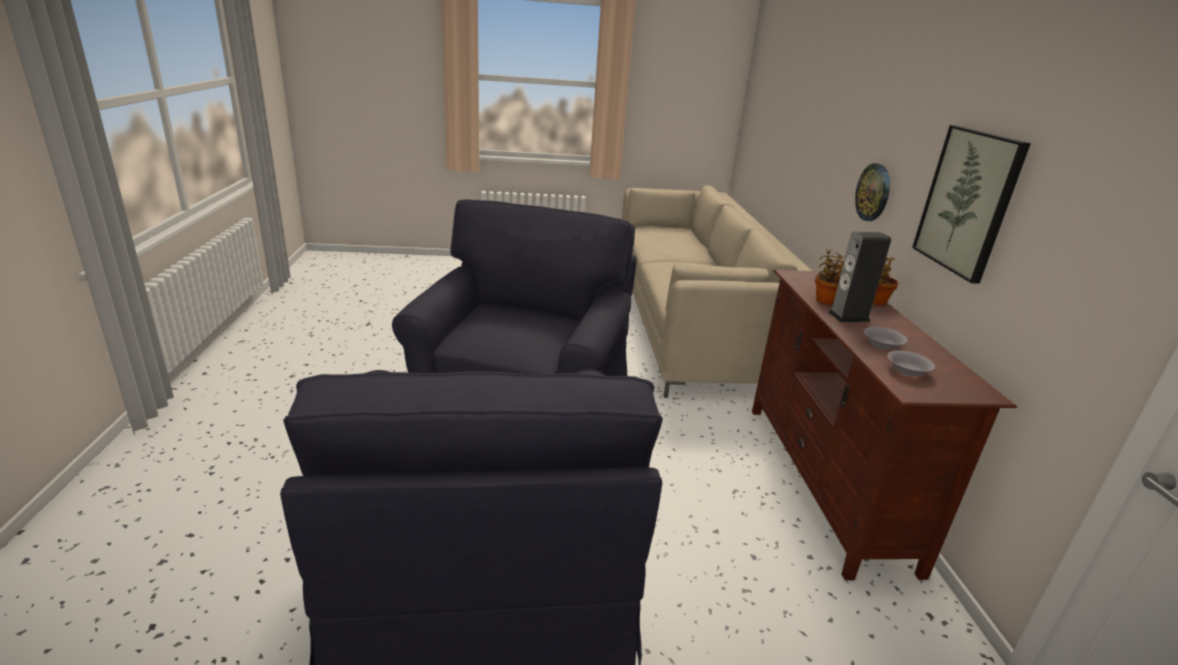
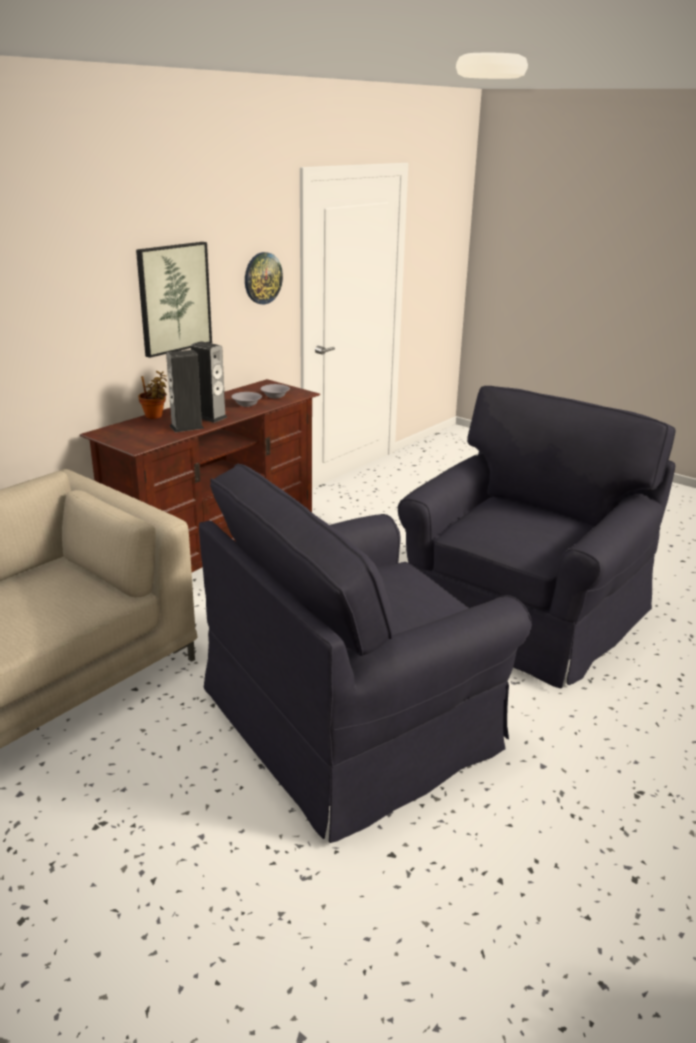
camera: 135 degrees left, 0 degrees up
(825, 300) = (186, 427): potted plant -> speaker
(873, 192) = (56, 349): wall clock -> wall clock (262, 278)

